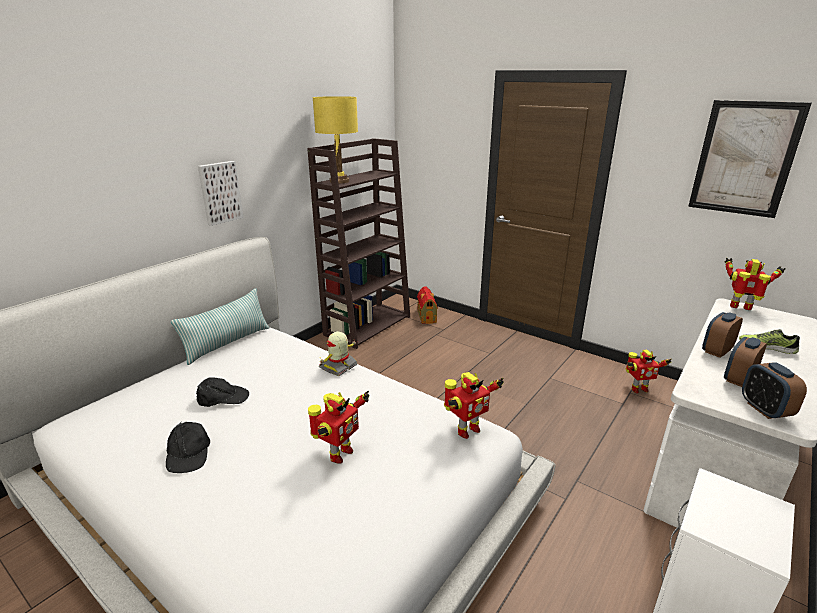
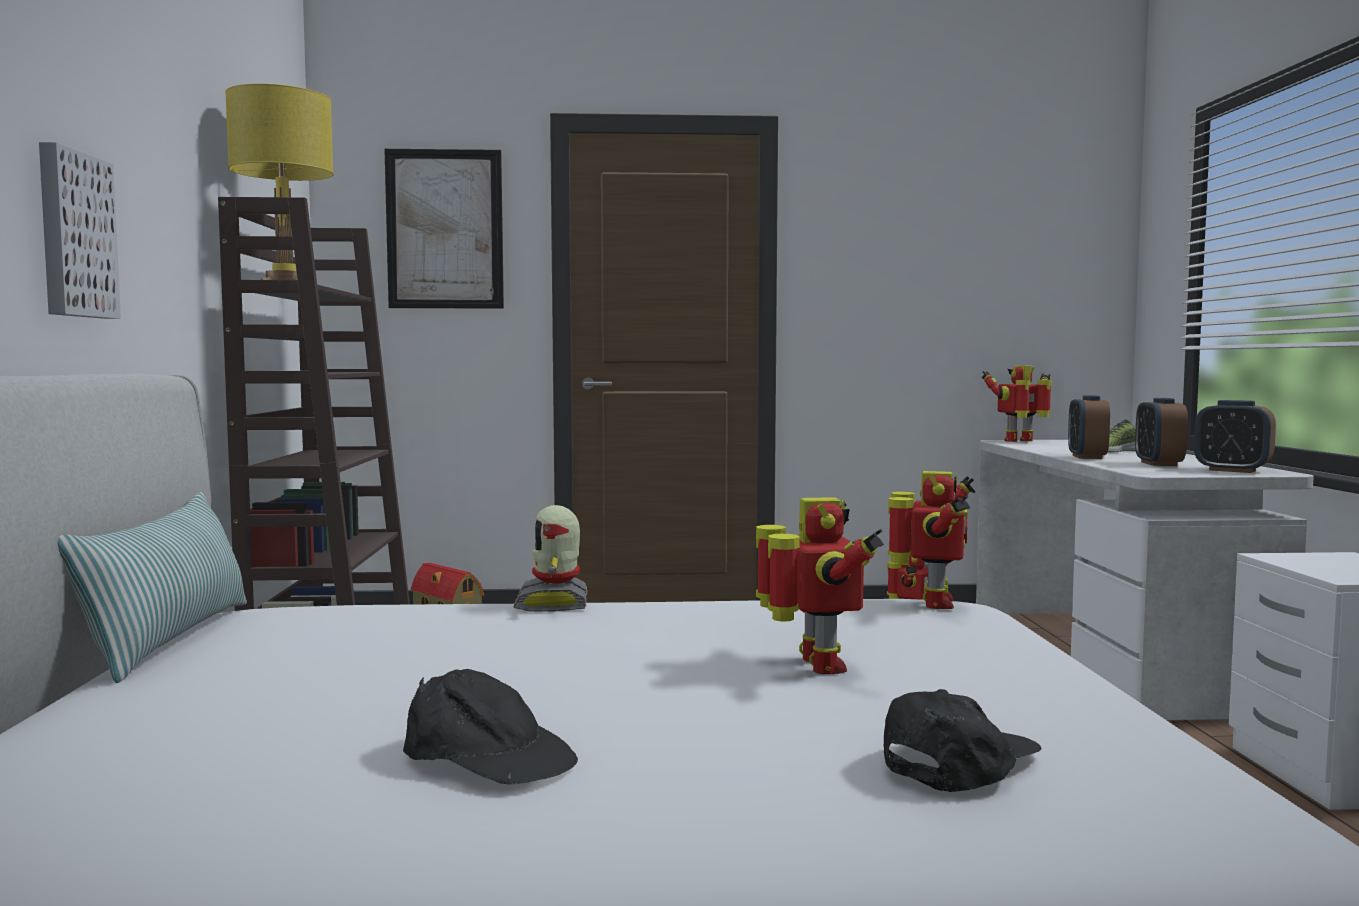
camera: 40 degrees left, 20 degrees down
(223, 397) = (375, 682): black cap -> black cap (958, 760)
(744, 159) = (959, 235): picture -> picture (445, 229)

